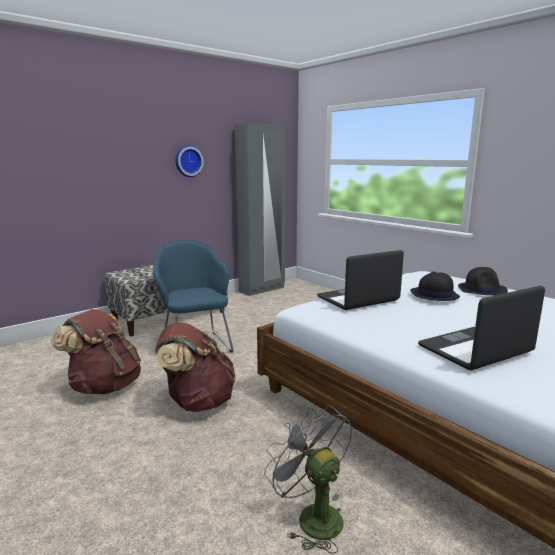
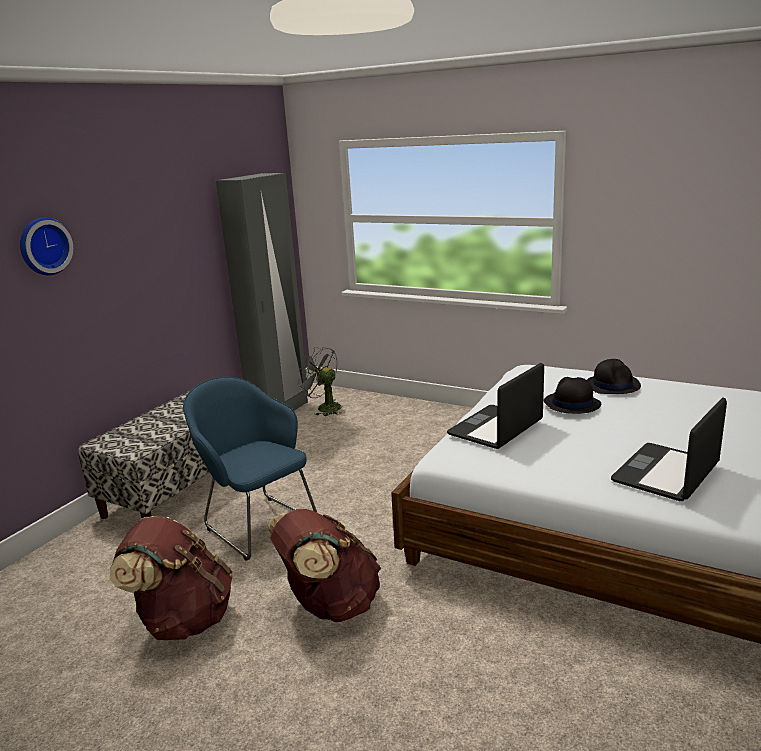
camera: 20 degrees left, 5 degrees up
(188, 161) = (163, 249): wall clock -> wall clock (43, 246)
(312, 516) = (558, 697): grey fan -> grey fan (324, 407)

